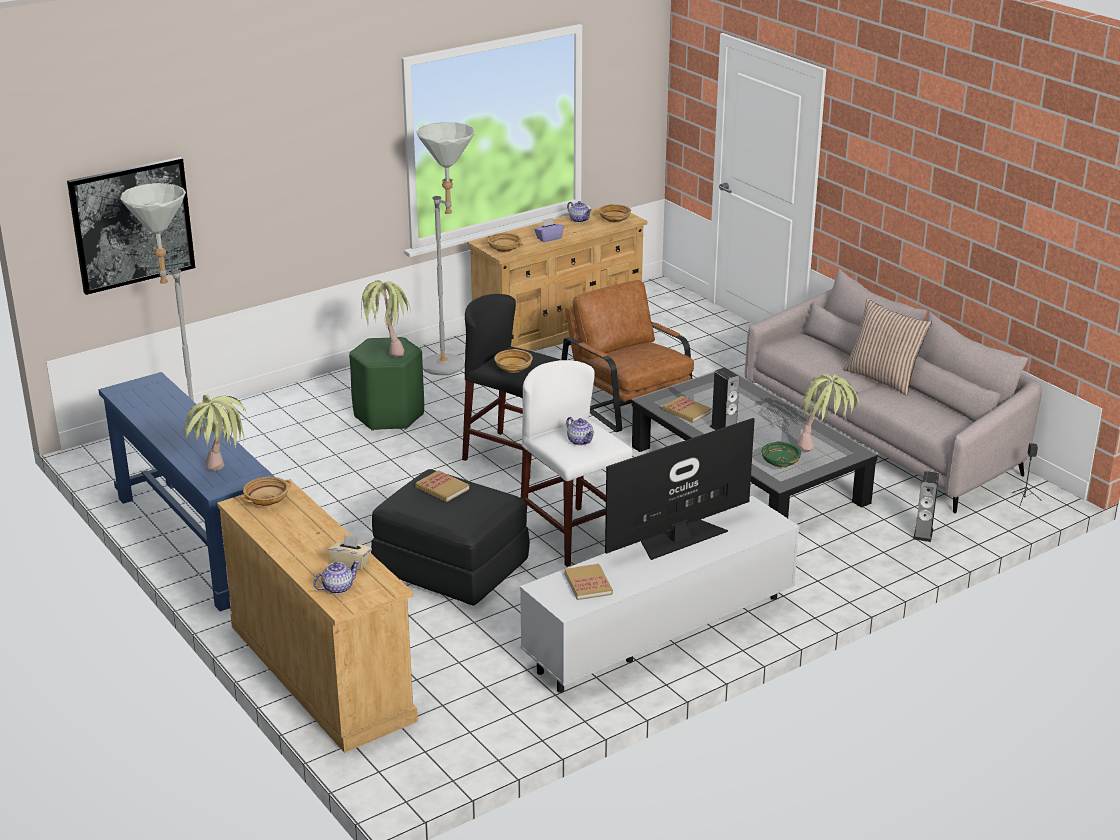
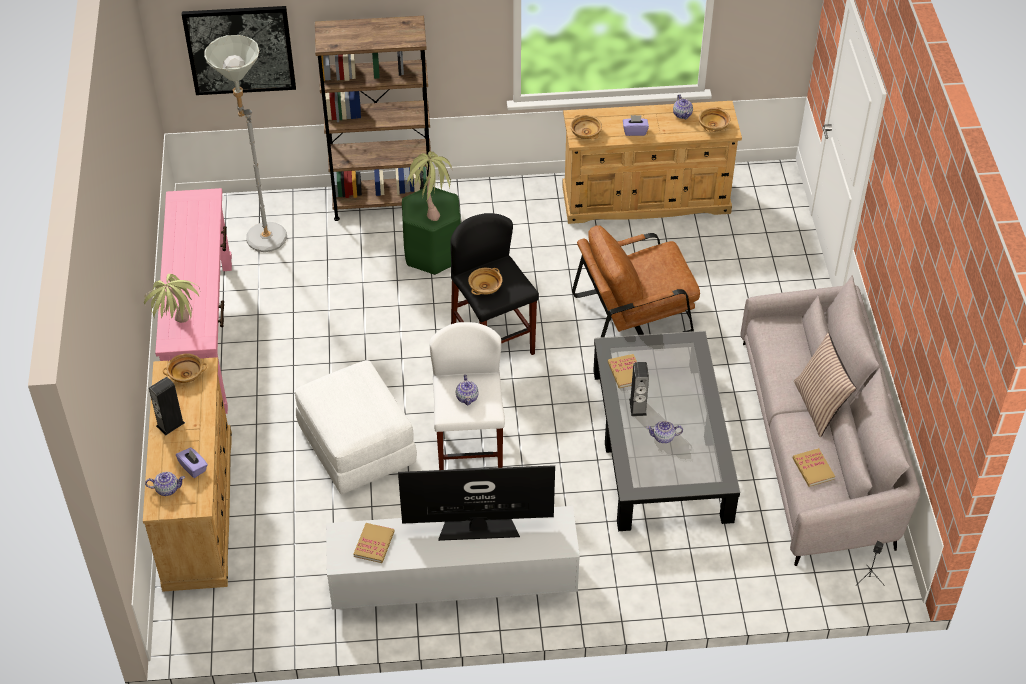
camera: 30 degrees right, 20 degrees up
(196, 542) = (204, 337): blue console table -> pink console table
(301, 396) = (383, 202): none -> brown bookcase
(351, 563) = (193, 467): beige tissue box -> purple tissue box
(442, 488) = (356, 389): book -> book (813, 468)
(450, 568) = (356, 445): black ottoman -> white ottoman
(451, 368) = (521, 214): grey floor lamp -> none
(628, 400) = (634, 313): brown armchair -> brown armchair turned 105 degrees counterclockwise
(770, 440) = (664, 437): none -> teapot
(780, 462) = (649, 466): green bowl -> none
(824, 449) = (699, 467): potted plant -> none
(923, 534) = (746, 576): speaker -> speaker (170, 424)

